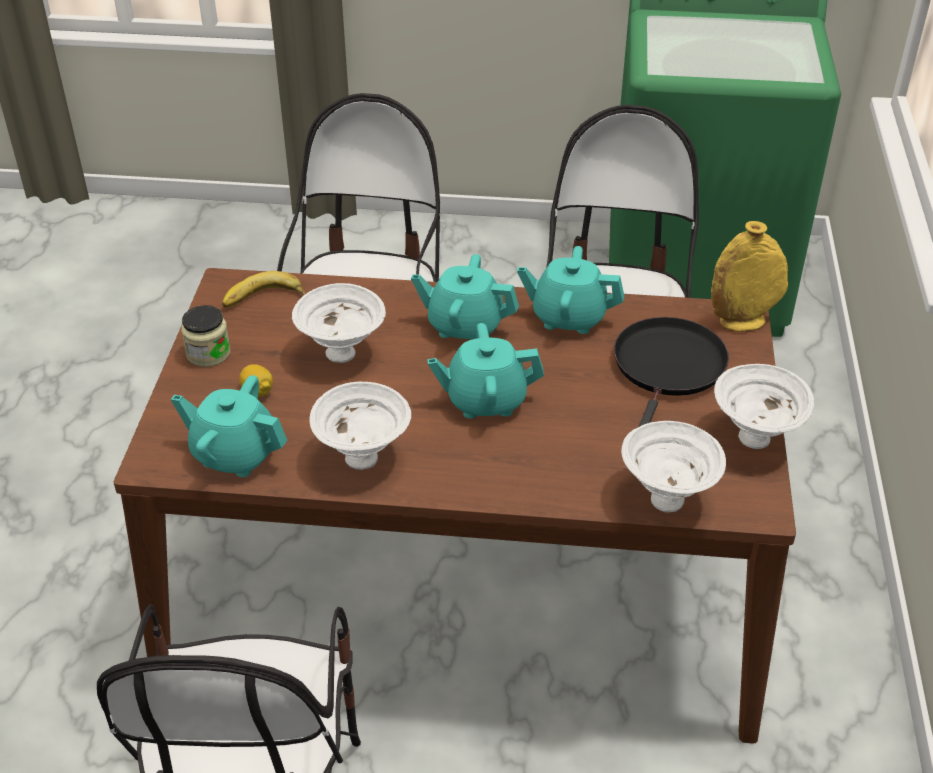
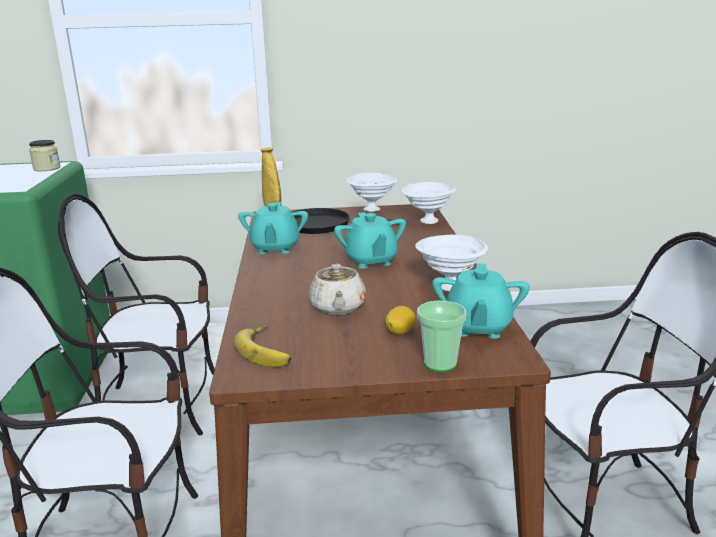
camera: 100 degrees left, 20 degrees down
(174, 407) = (440, 363): none -> cup
(208, 353) = (358, 362): jar -> jar (47, 168)
(343, 354) = (337, 307): white bowl -> beige teapot
(465, 325) = (291, 273): turquoise teapot -> none

